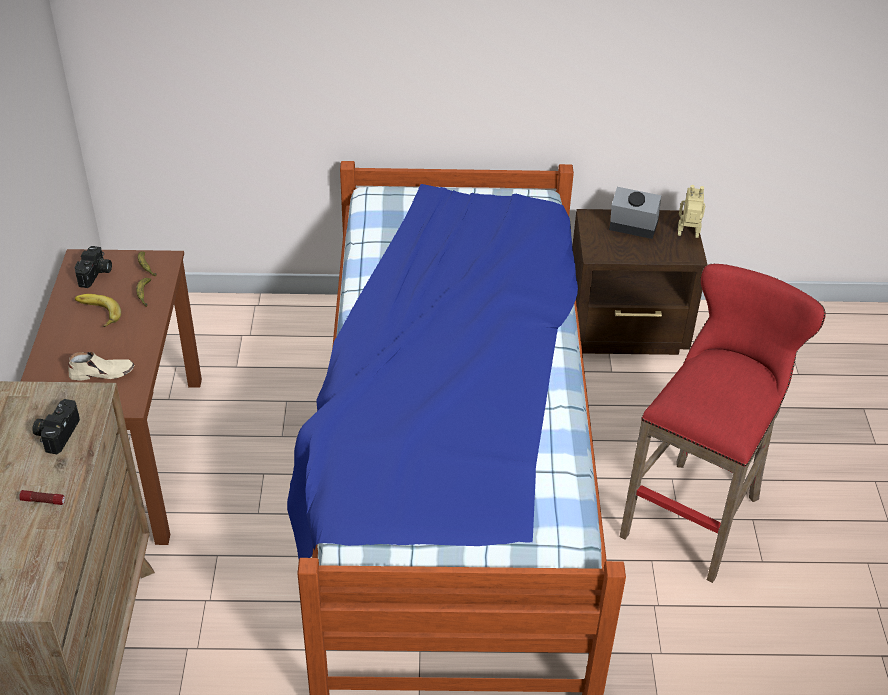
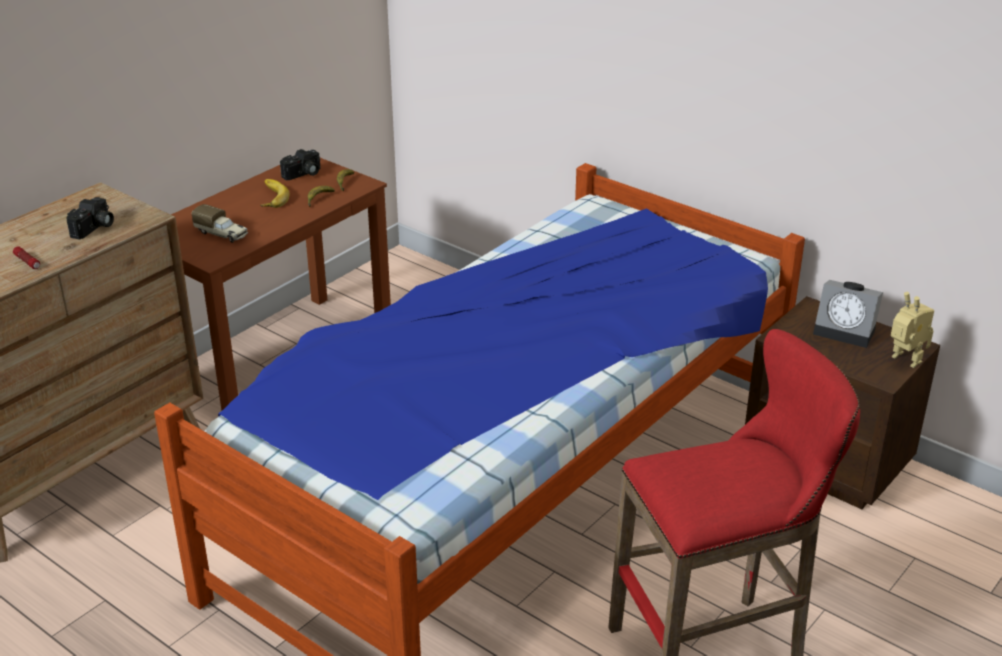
camera: 40 degrees right, 10 degrees down
(56, 433) = (94, 228): camera -> camera turned 150 degrees clockwise
(102, 373) = (222, 234): beige shoe -> toy truck
(631, 227) = (846, 331): alarm clock -> alarm clock turned 150 degrees clockwise

